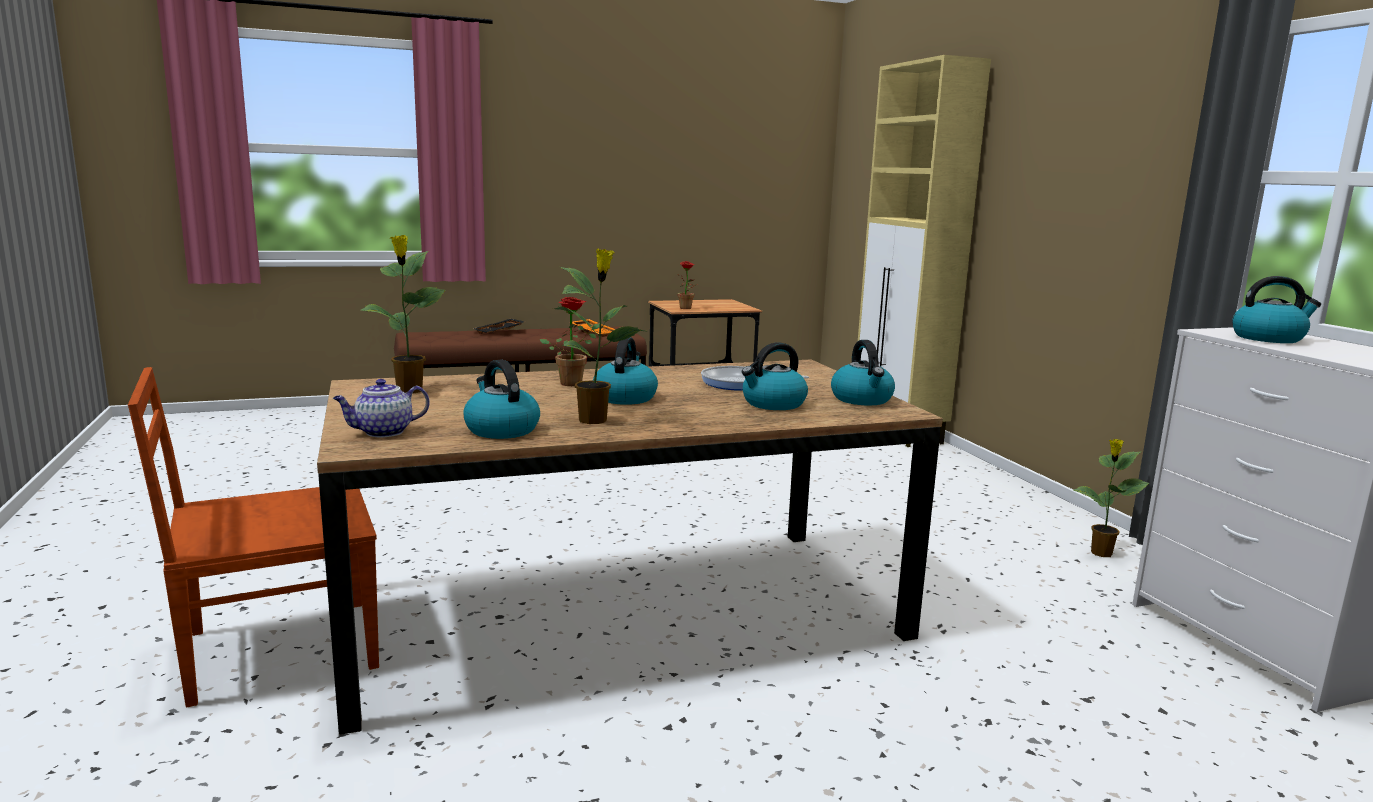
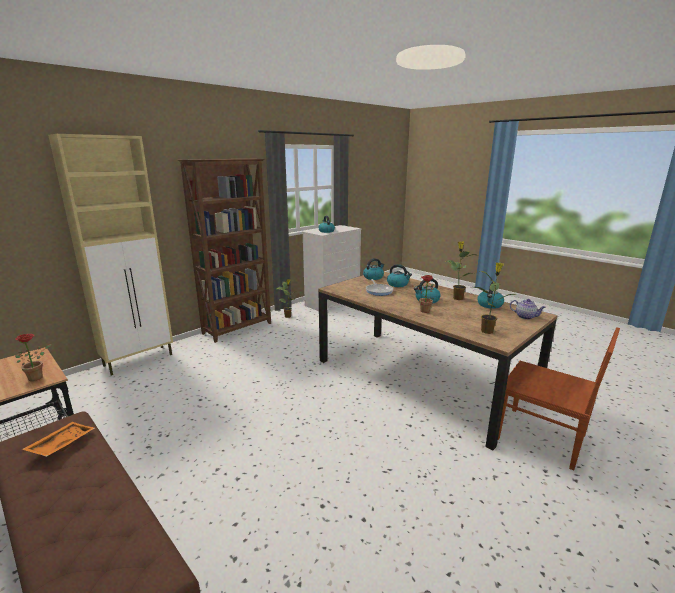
camera: 115 degrees left, 5 degrees up
(500, 332) = (59, 524): black tray -> none
(1018, 496) = (238, 328): none -> brown bookcase

